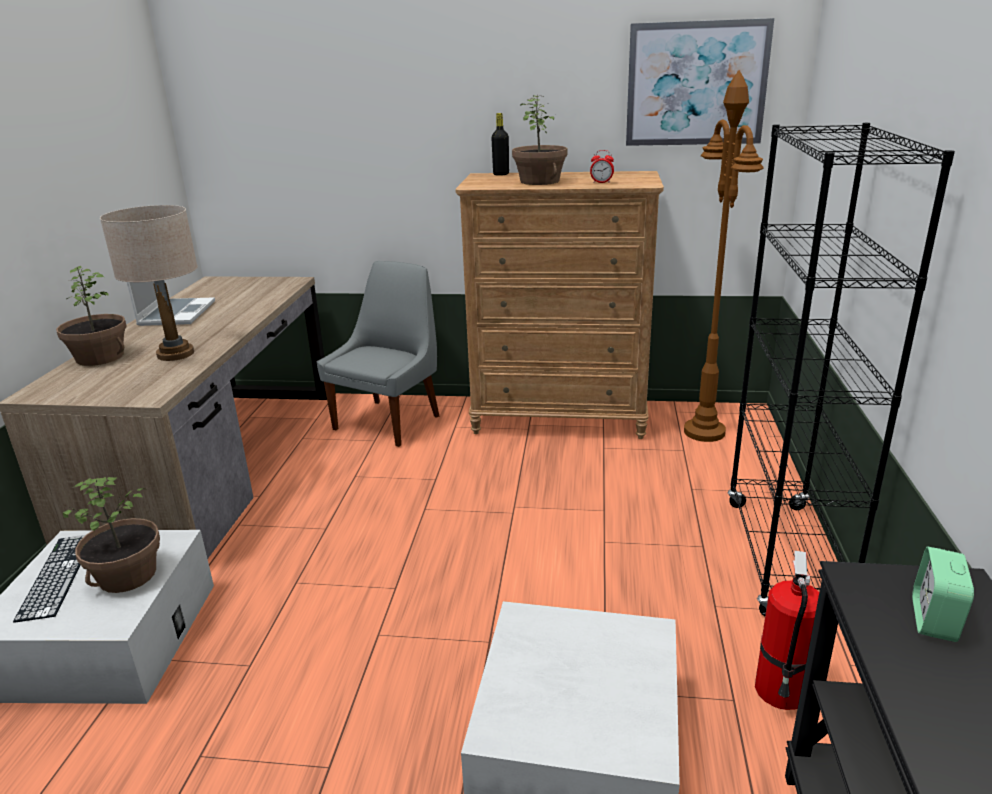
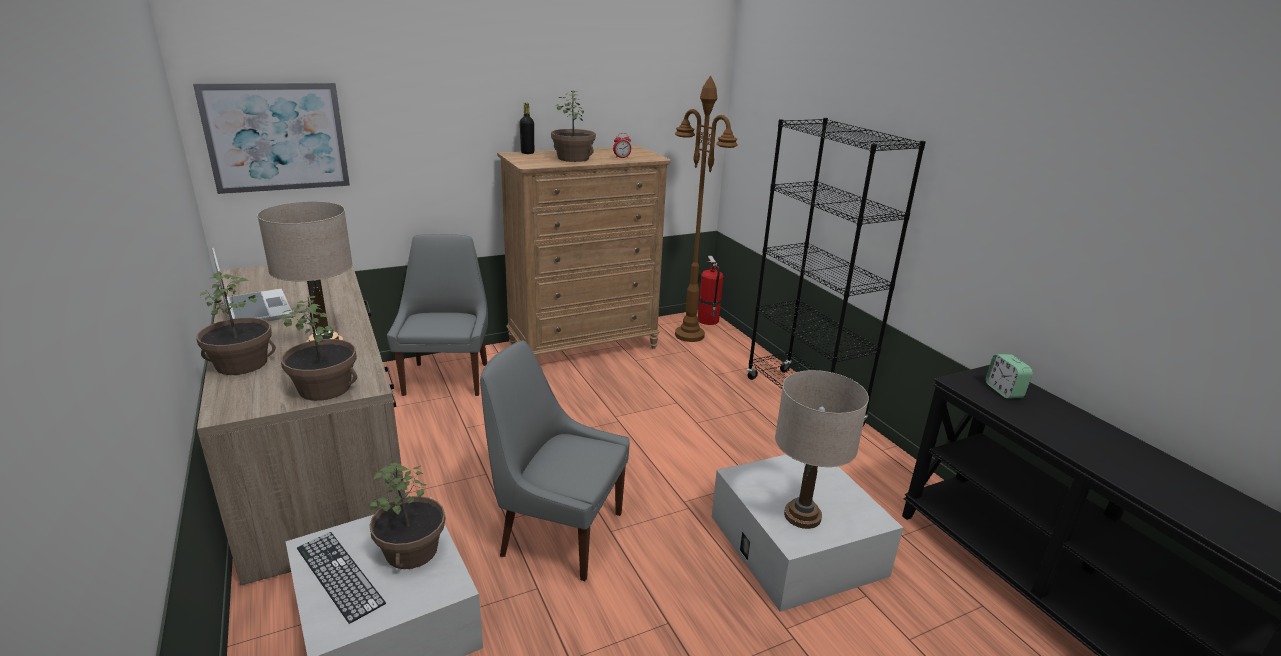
camera: 35 degrees left, 0 degrees up
(121, 391) = (325, 388): none -> potted plant
(326, 615) = (558, 532): none -> grey chair
(544, 703) = (802, 516): none -> beige table lamp
(696, 84) = (662, 82): picture -> picture (276, 137)
(781, 692) = (865, 475): fire extinguisher -> fire extinguisher (708, 320)

